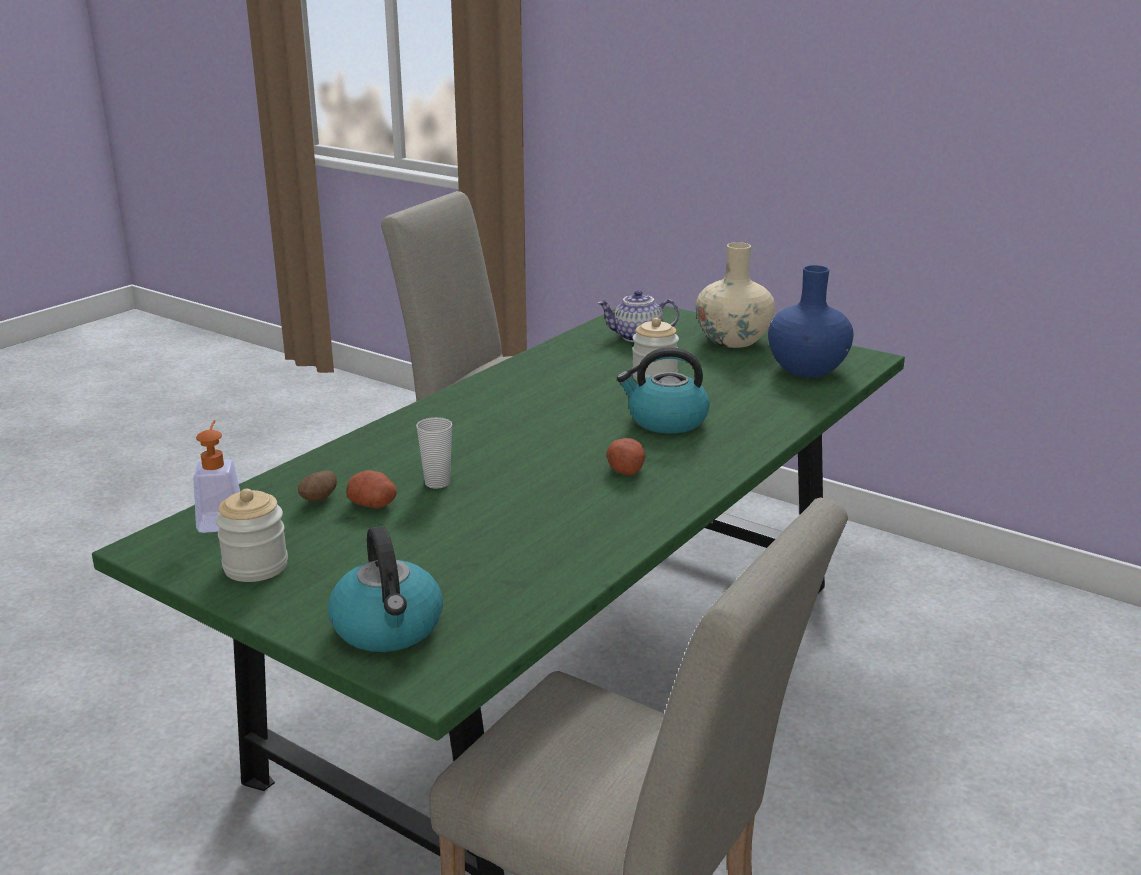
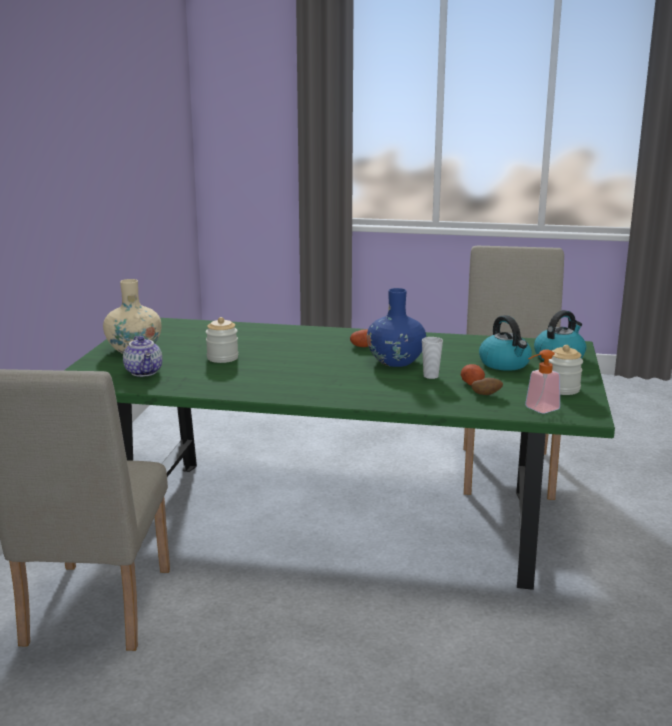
camera: 115 degrees left, 5 degrees down
(666, 421) = (291, 347): kettle -> kettle (505, 364)
(807, 369) = (178, 330): blue vase -> blue vase (395, 361)

